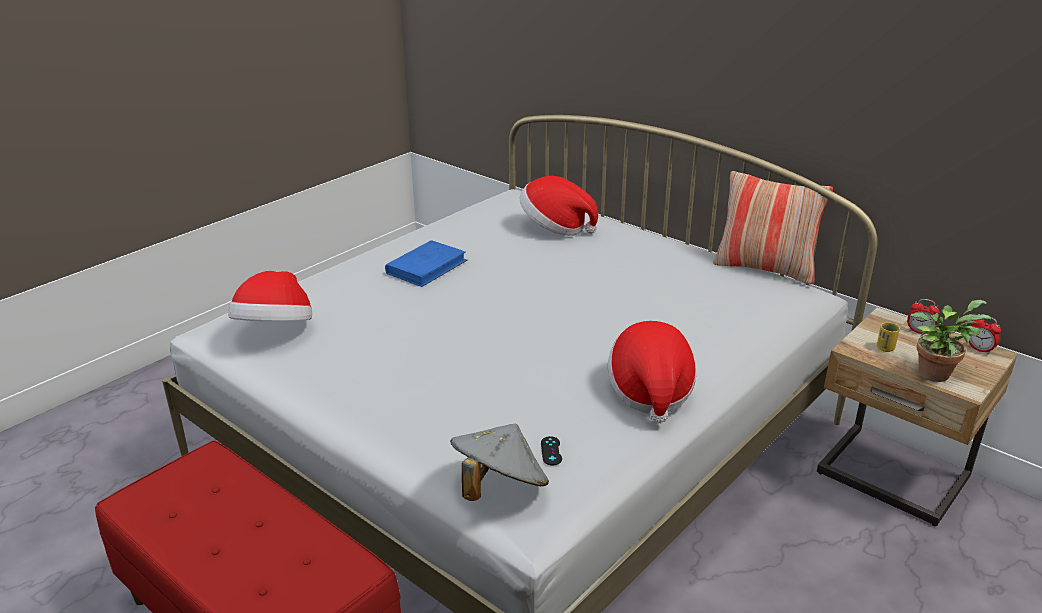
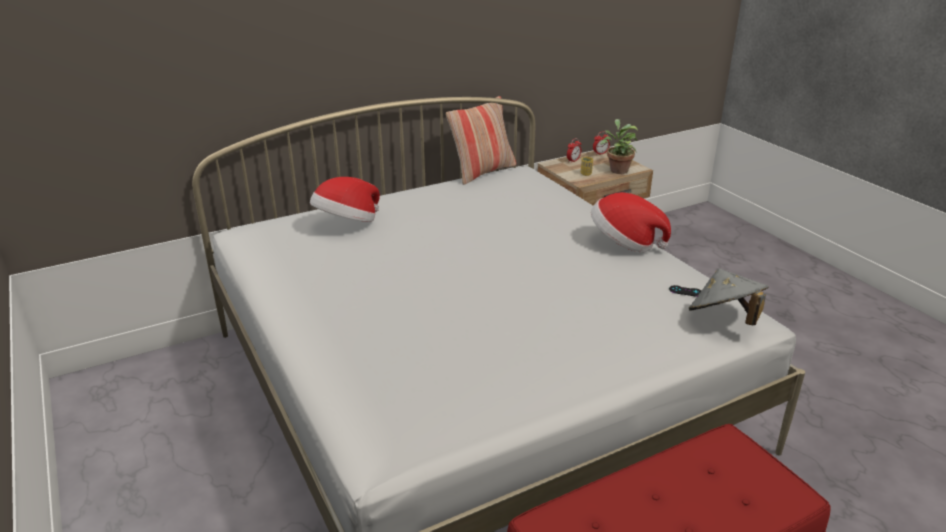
camera: 70 degrees left, 0 degrees up
(276, 331) = (429, 402): hat -> none
(427, 267) = (365, 295): blue book -> none

